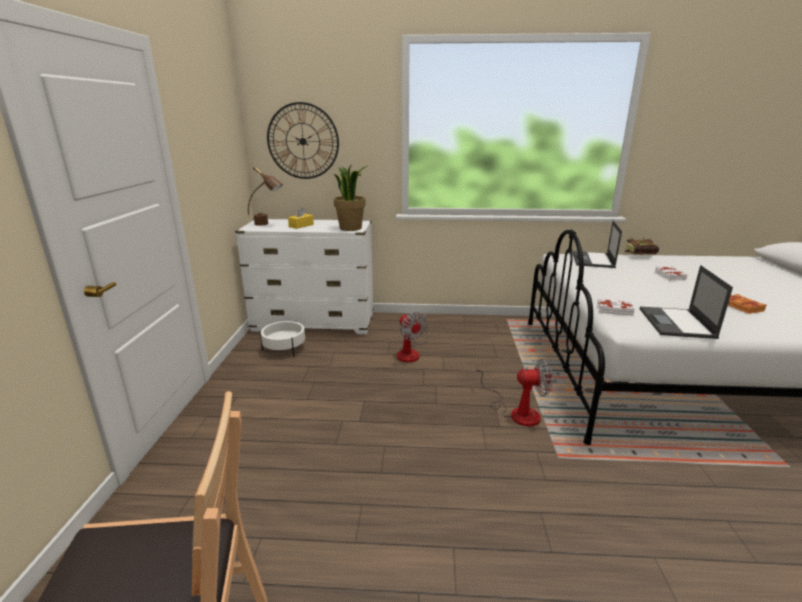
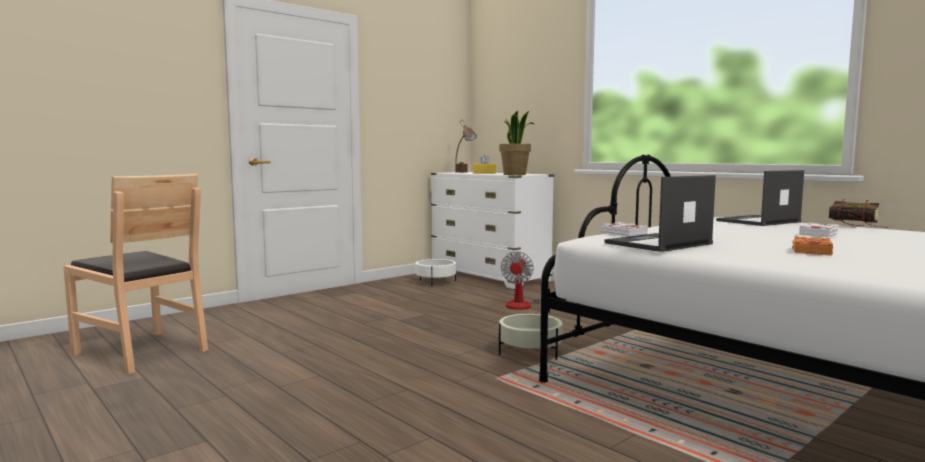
camera: 45 degrees right, 15 degrees down
(303, 141) = (508, 99): wall clock -> none
(516, 411) = (530, 352): fan -> beige planter

